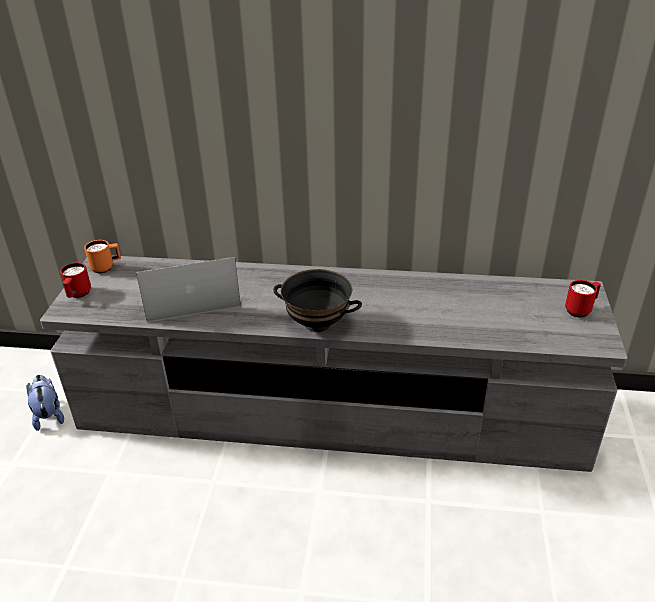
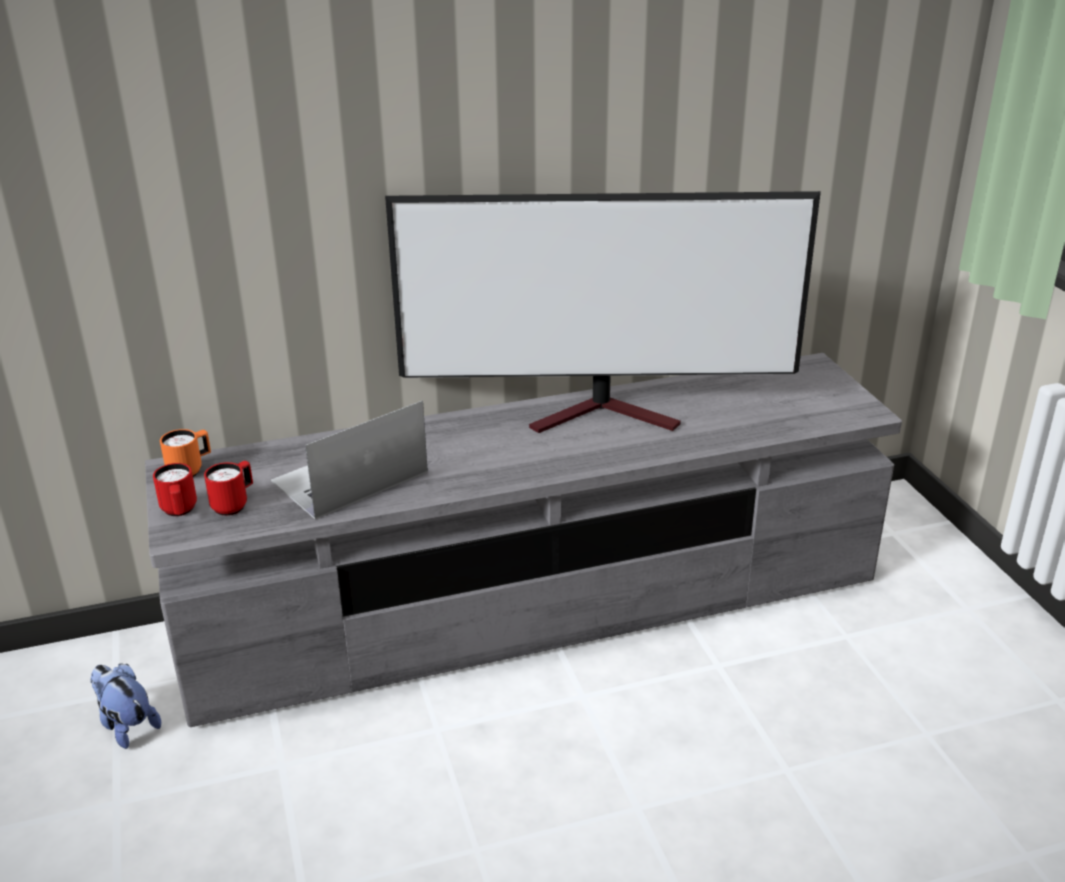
camera: 25 degrees left, 5 degrees down
(318, 323) = (543, 467): black bowl -> none
(394, 293) = (607, 415): none -> television
(580, 310) = (823, 385): red mug -> red mug (234, 505)

